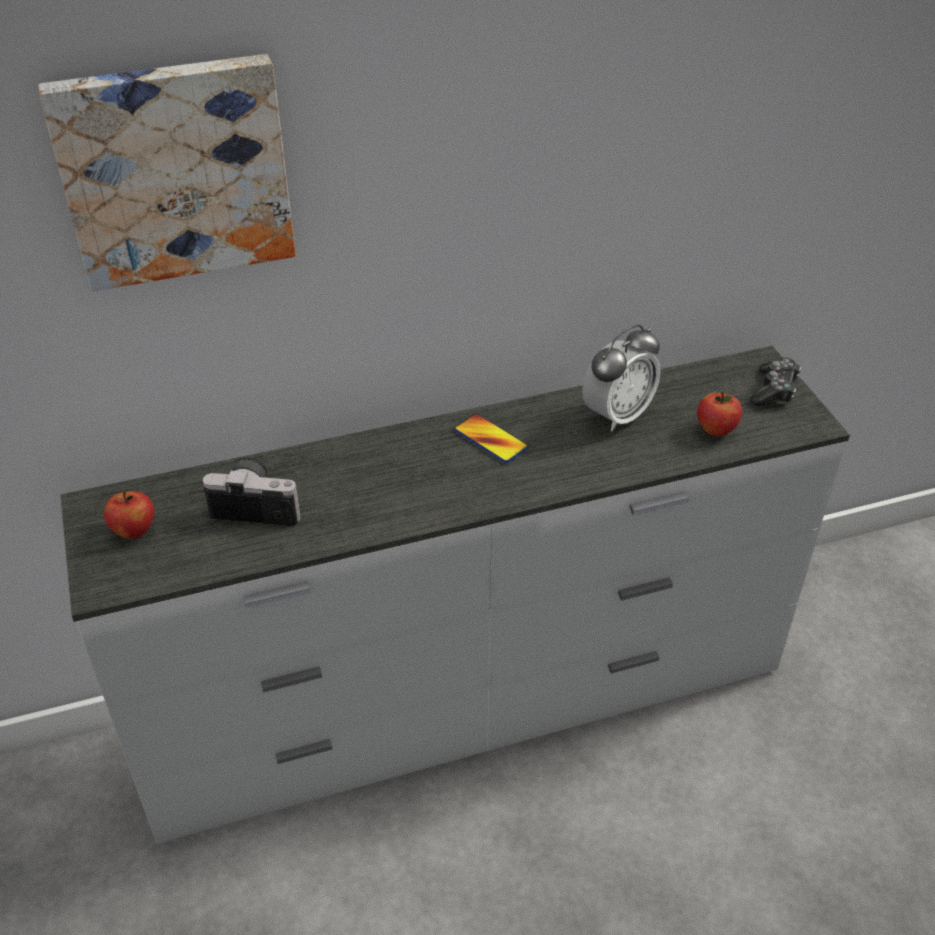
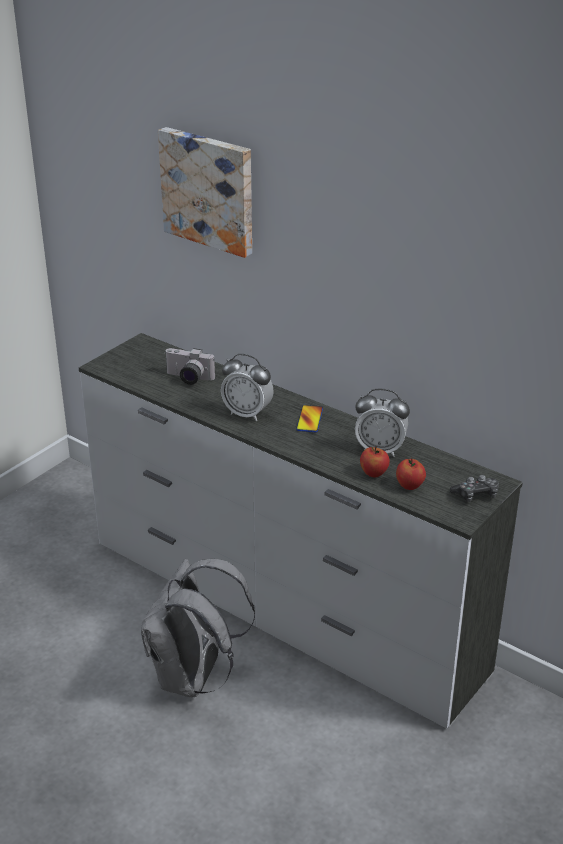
camera: 55 degrees right, 10 degrees down
(134, 530) = (139, 358): apple -> apple (374, 473)
(258, 505) = (188, 378): camera -> camera turned 135 degrees clockwise
(417, 489) = (247, 414): none -> alarm clock
(523, 874) = (193, 678): none -> grey backpack

